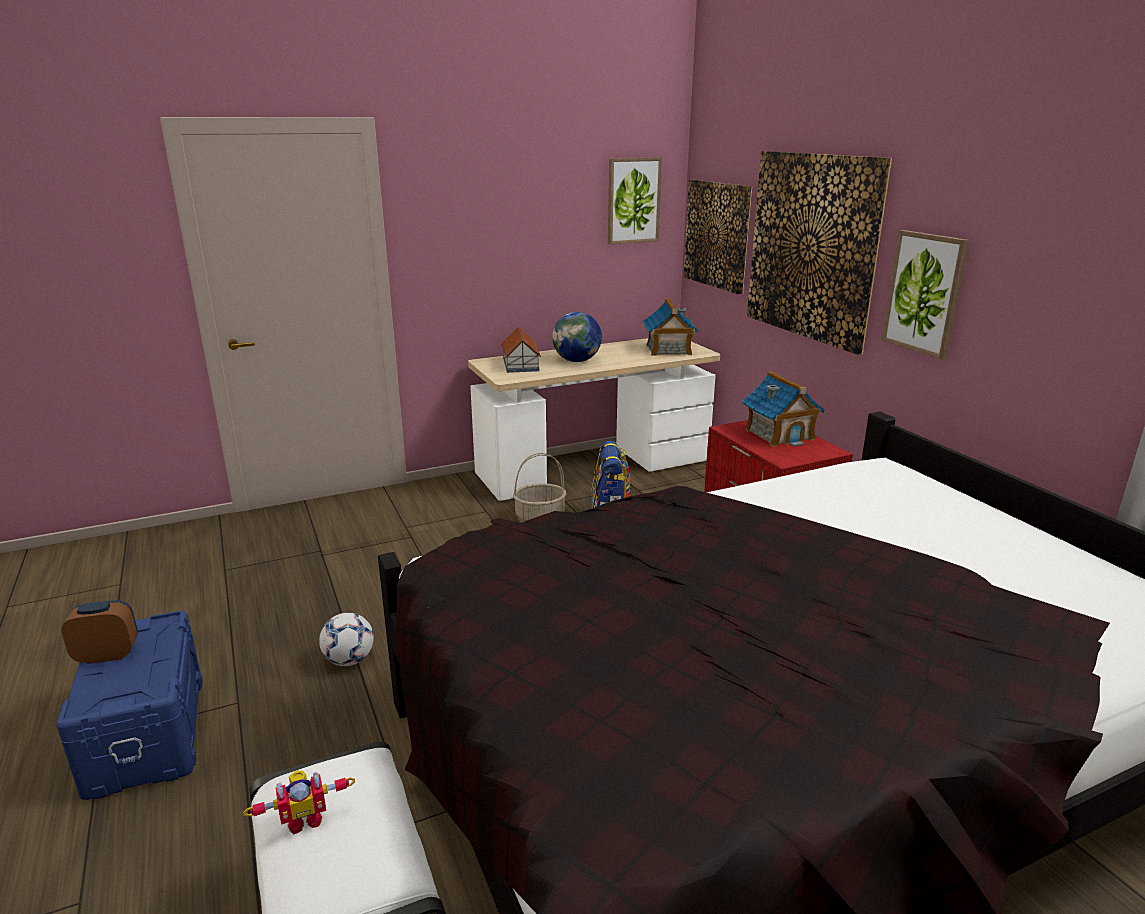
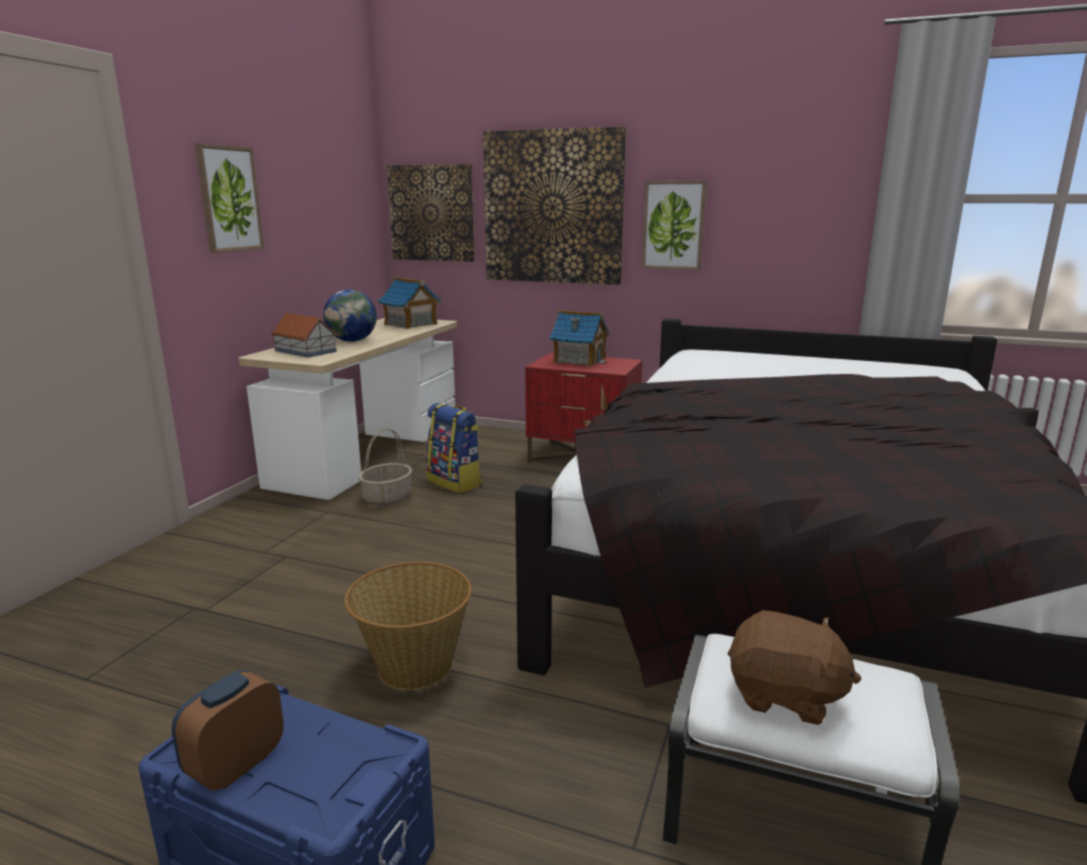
camera: 45 degrees left, 5 degrees down
(304, 819) = (785, 696): toy robot -> brown plush toy
(349, 660) = (413, 667): football -> basket
(633, 200) = (346, 184): picture -> picture (229, 199)

